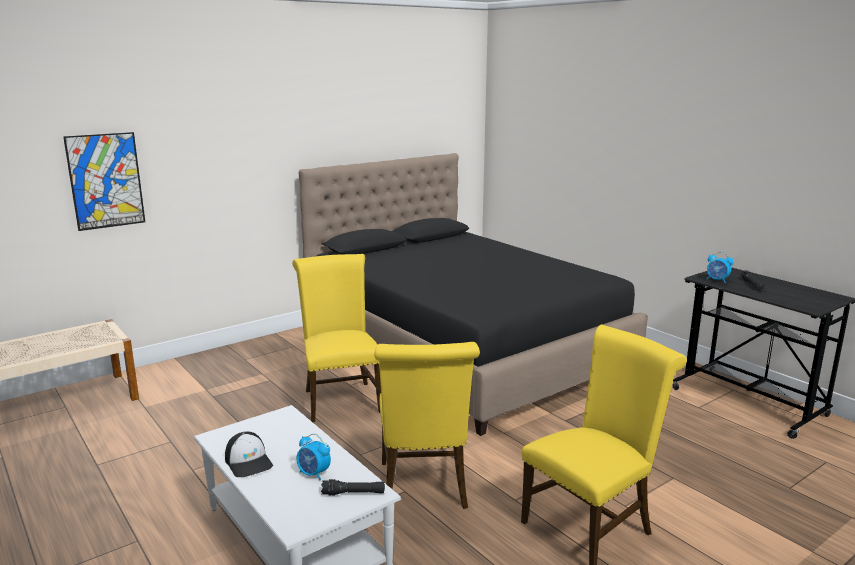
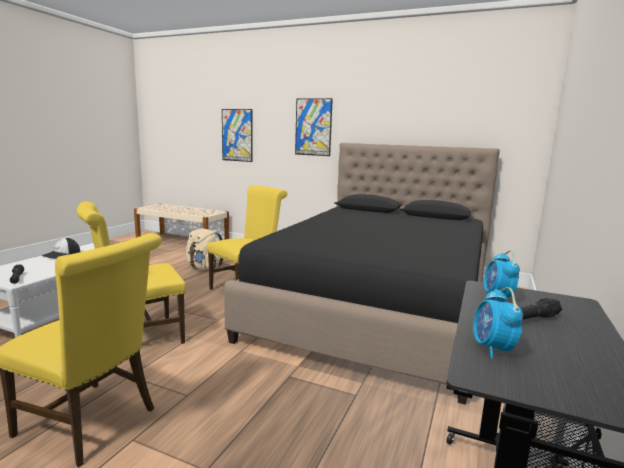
camera: 60 degrees right, 5 degrees down
(219, 413) = (203, 268): none -> beige backpack
(247, 151) = (313, 127): none -> picture
(314, 474) = (45, 267): alarm clock -> alarm clock (492, 349)

